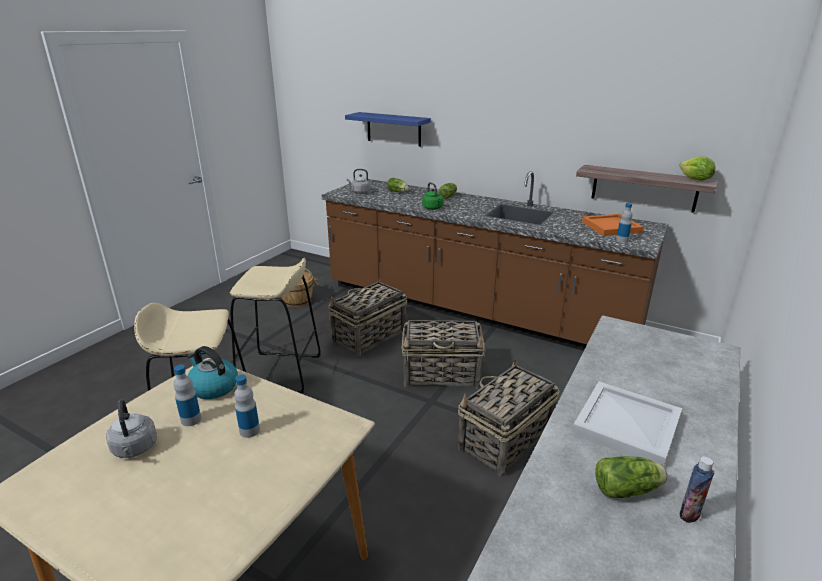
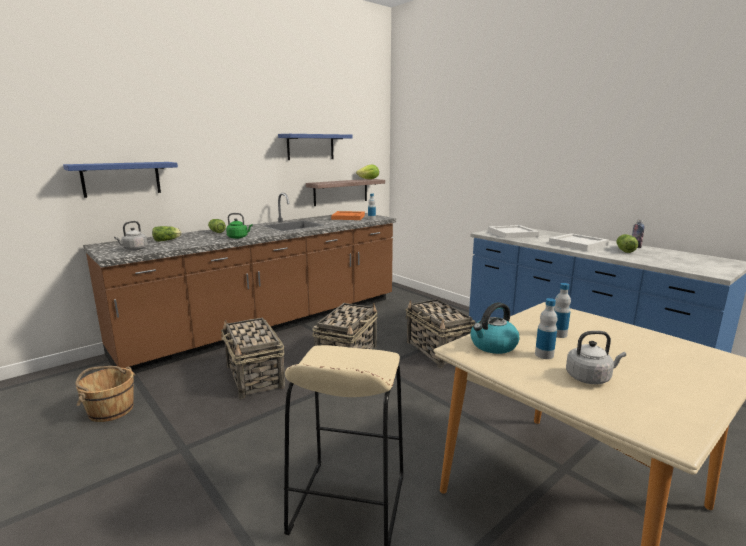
camera: 70 degrees left, 10 degrees down
(280, 373) = (268, 439): beige stool -> none
(602, 116) = (310, 147): none -> blue shelf
(643, 352) = (513, 234): none -> white tray

